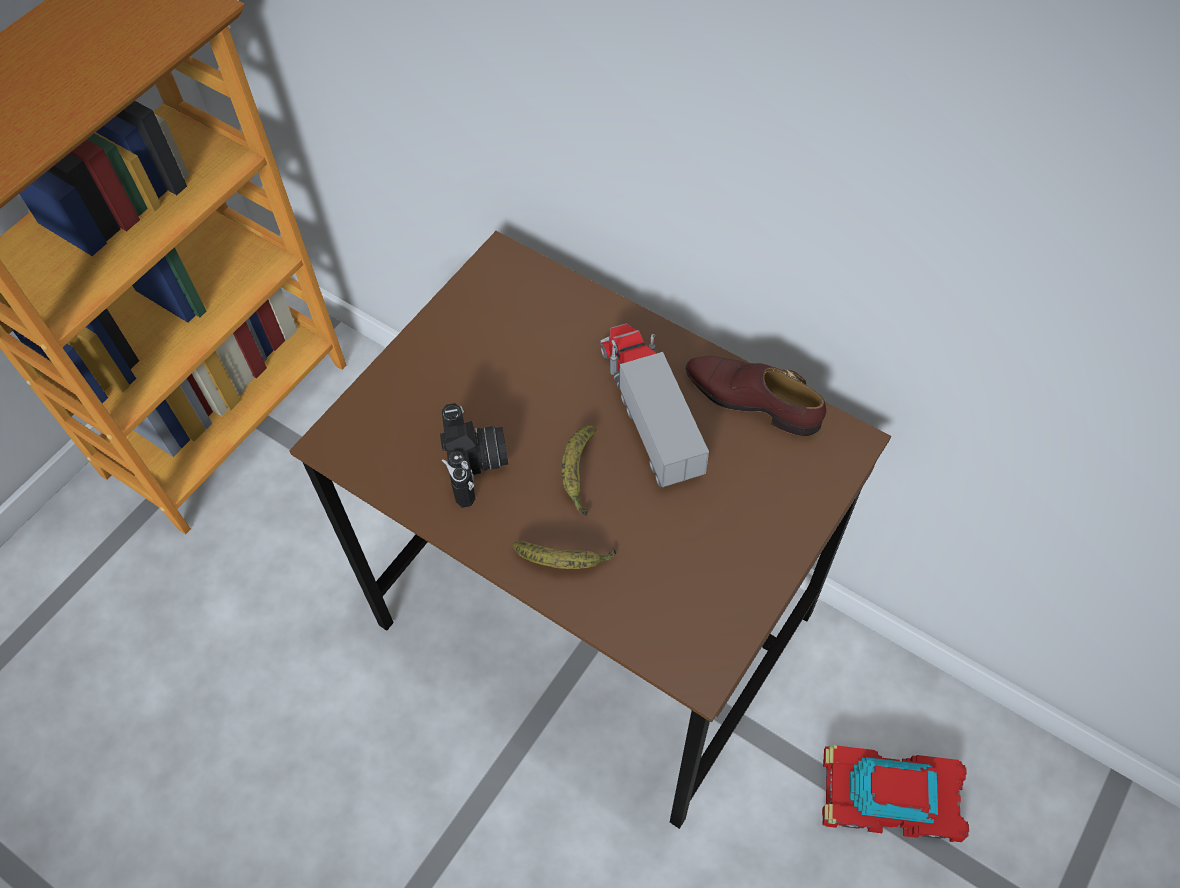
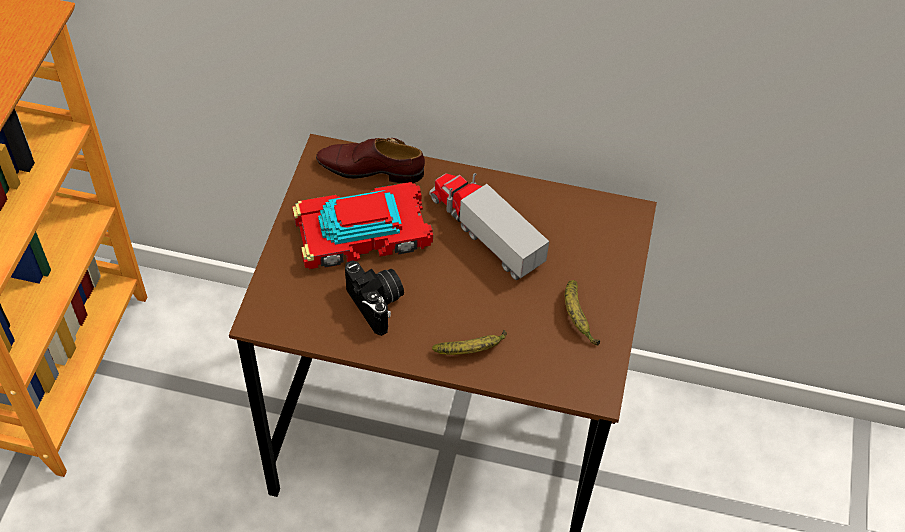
camera: 25 degrees left, 5 degrees down
(578, 473) = (454, 288): banana -> banana (577, 317)
(752, 400) = (553, 204): brown shoe -> brown shoe (370, 169)
(890, 798) = (713, 490): toy car -> toy car (363, 235)

